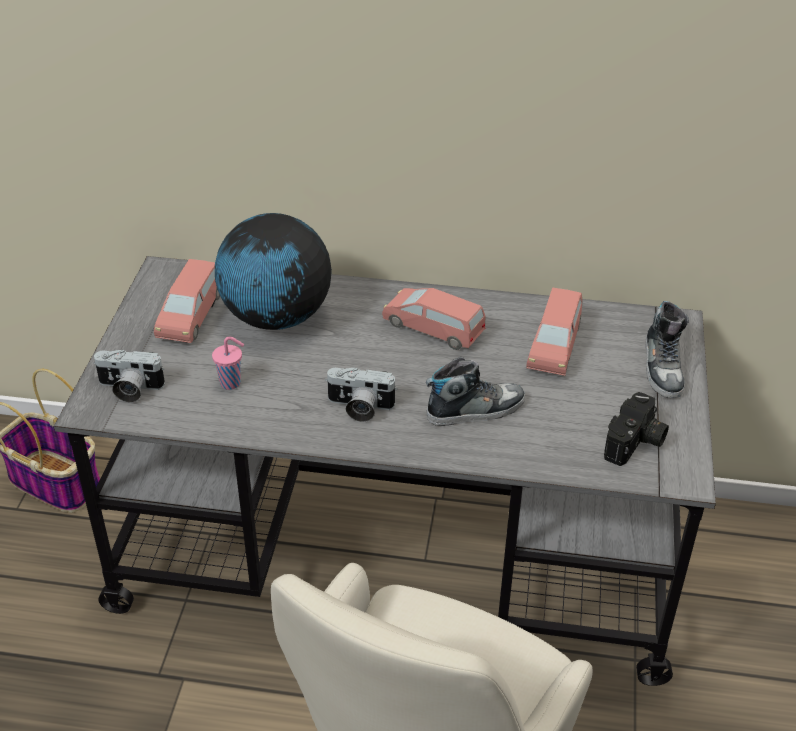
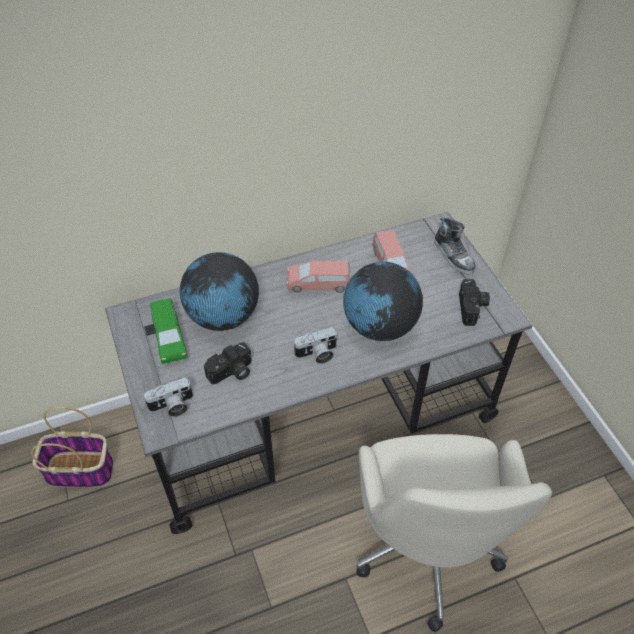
camera: 30 degrees left, 10 degrees up
(191, 315) = (169, 338): pink toy car -> green toy car
(231, 383) = (232, 373): pink cup -> camera
(475, 409) = (379, 326): shoe -> globe

